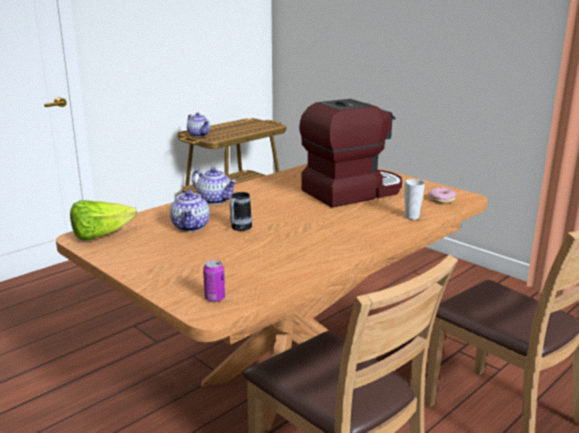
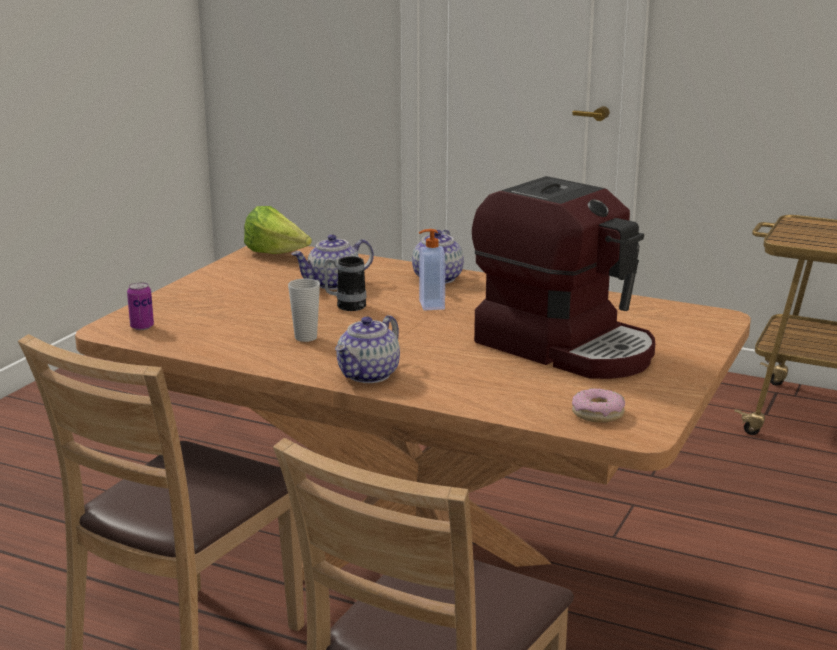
camera: 70 degrees right, 0 degrees up
(199, 135) = (795, 227): teapot -> teapot (369, 375)
(261, 208) = (430, 305): none -> soap dispenser
(412, 217) = (484, 397): cup -> cup (306, 338)

